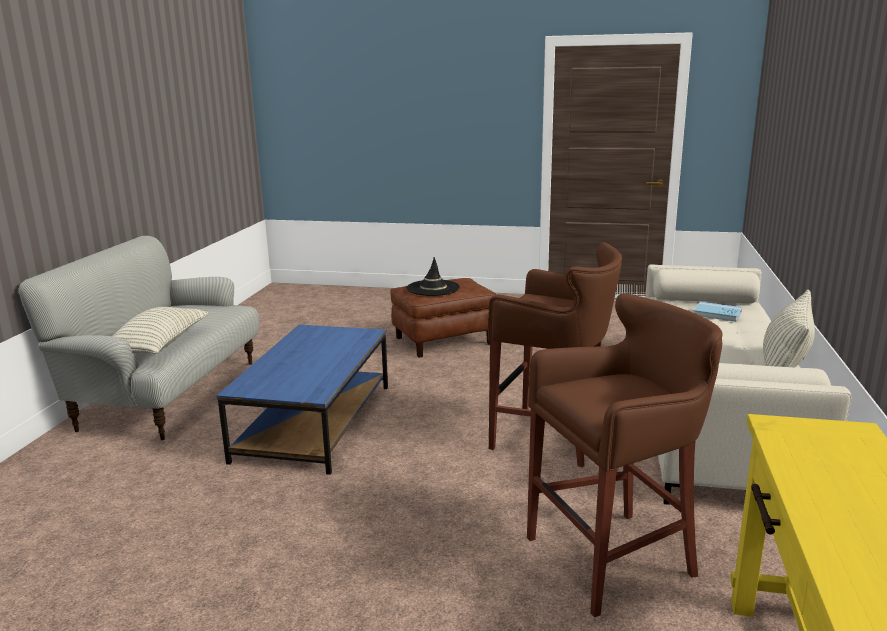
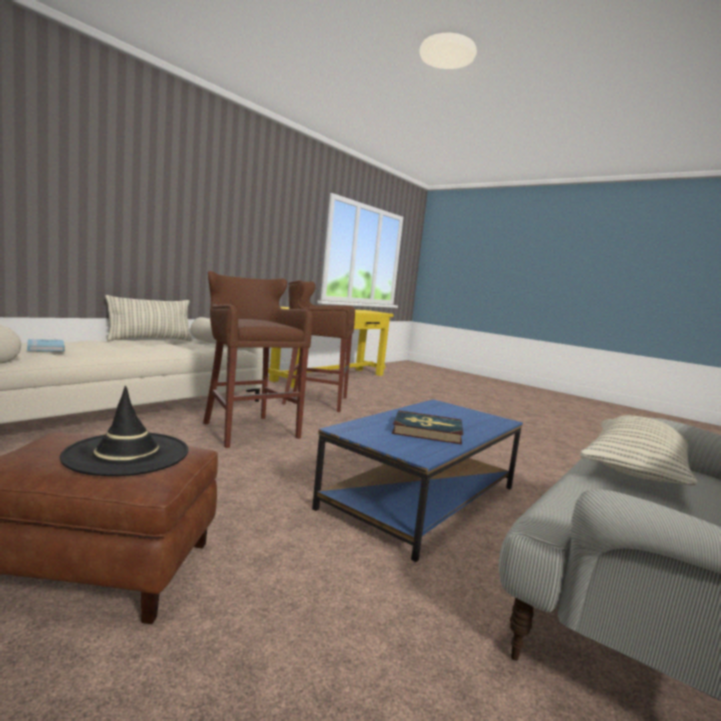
camera: 155 degrees left, 10 degrees down
(310, 351) = (427, 431): none -> book

